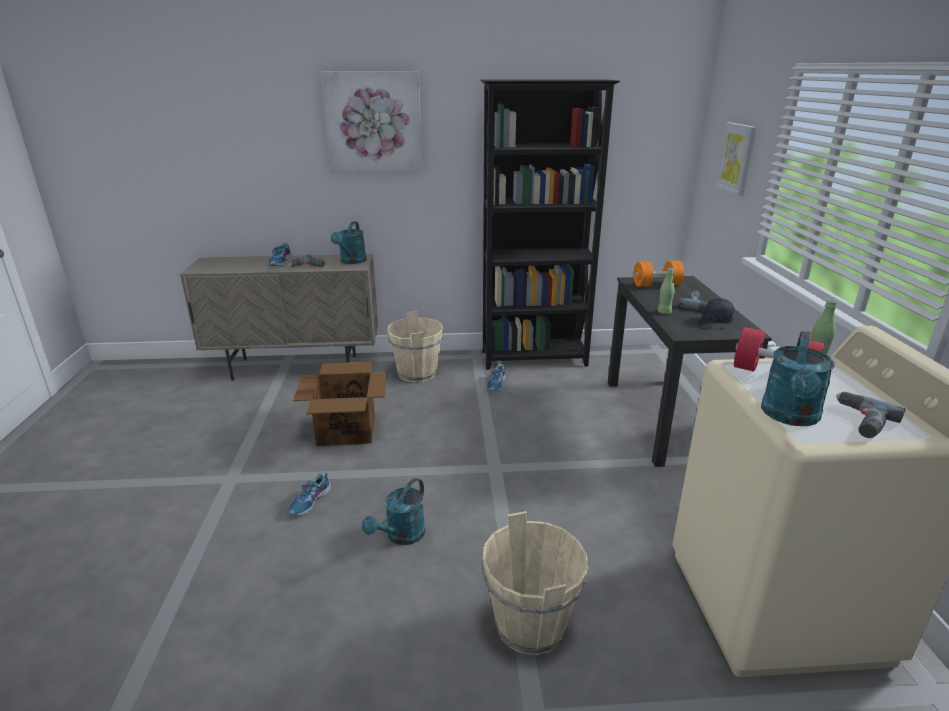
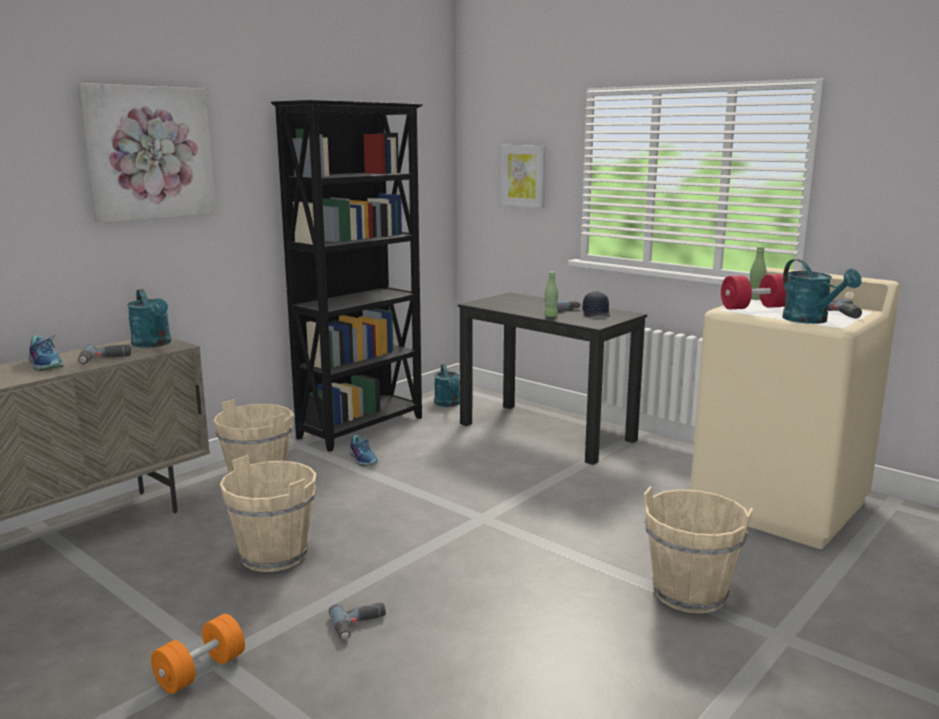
camera: 45 degrees left, 10 degrees down
(311, 501) = (360, 625): shoe -> power drill
(347, 429) = (274, 555): cardboard box -> beige bucket
(401, 536) = (500, 600): turquoise watering can -> turquoise watering can (448, 404)
(656, 285) = (501, 302): orange dumbbell -> orange dumbbell (201, 671)

